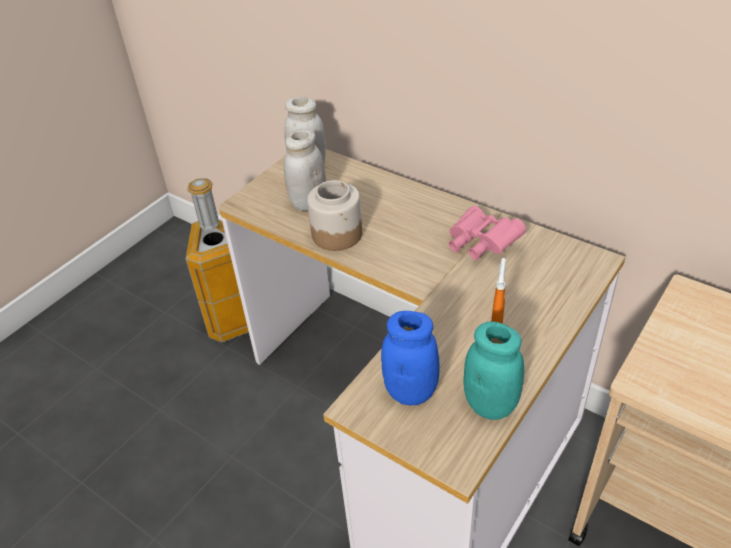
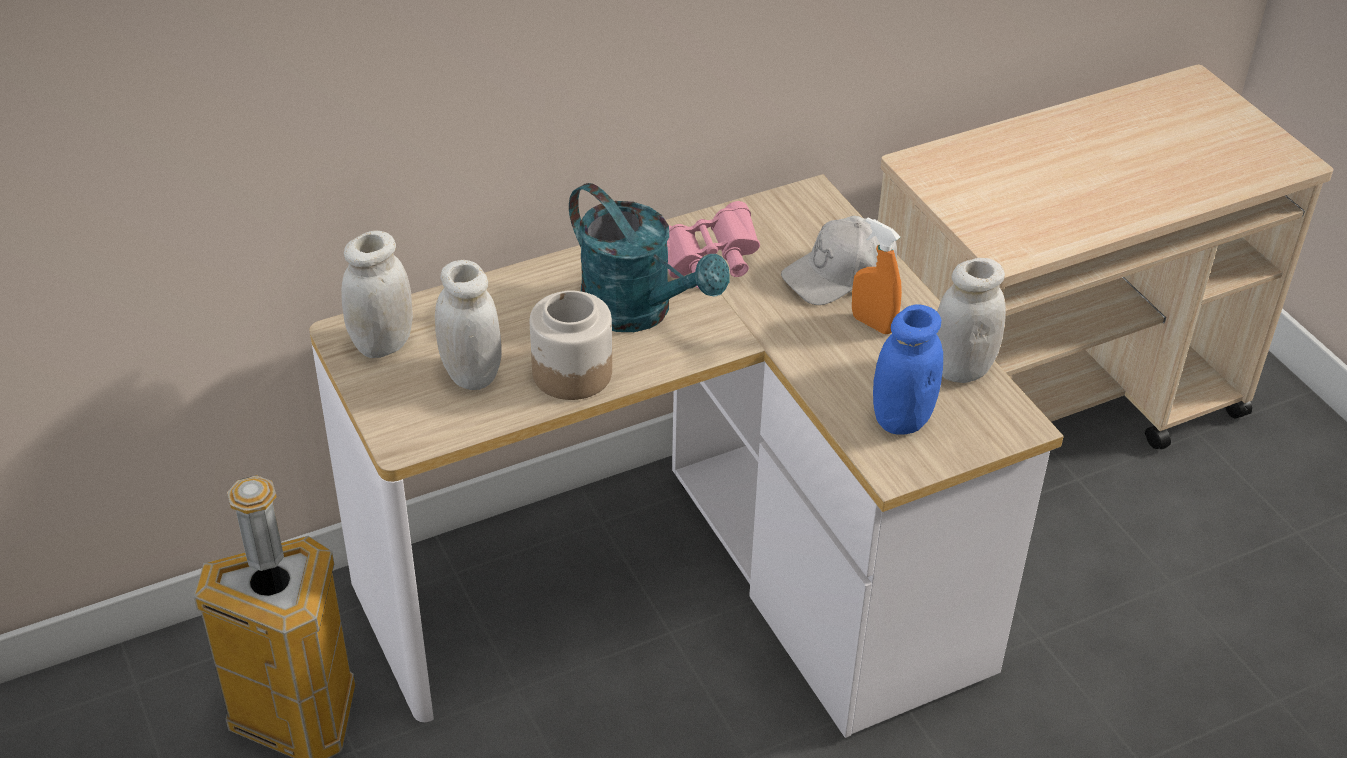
camera: 65 degrees left, 0 degrees up
(410, 236) = (639, 312): none -> turquoise watering can
(490, 405) = (961, 369): turquoise jar -> white jar
(530, 304) = (840, 274): none -> white cap

